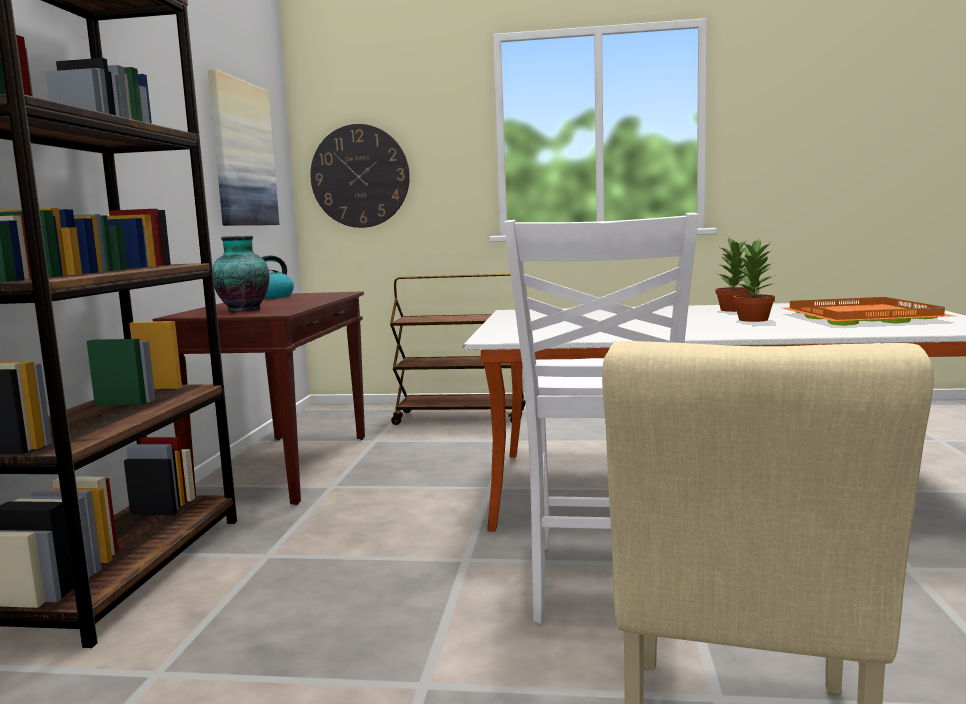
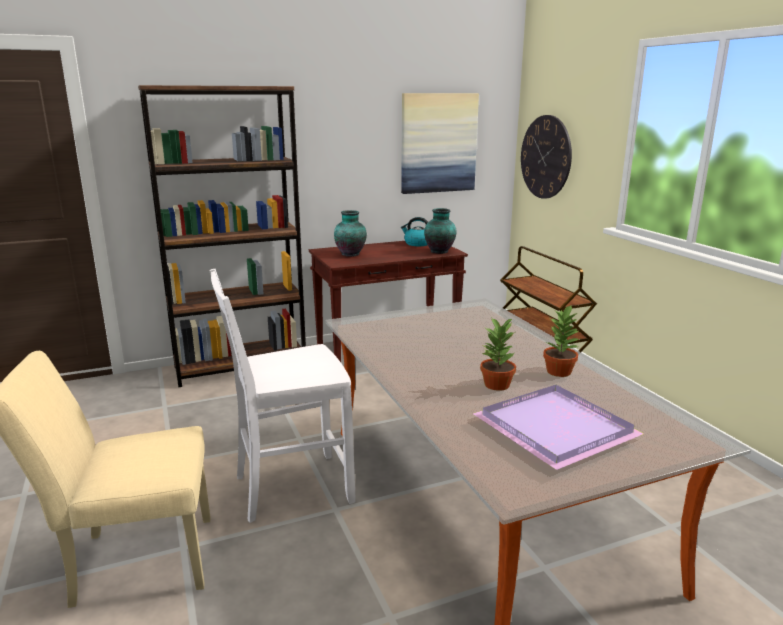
camera: 60 degrees right, 10 degrees up
(330, 294) = (440, 251): none -> vase
(862, 316) = (558, 428): orange tray -> purple tray

